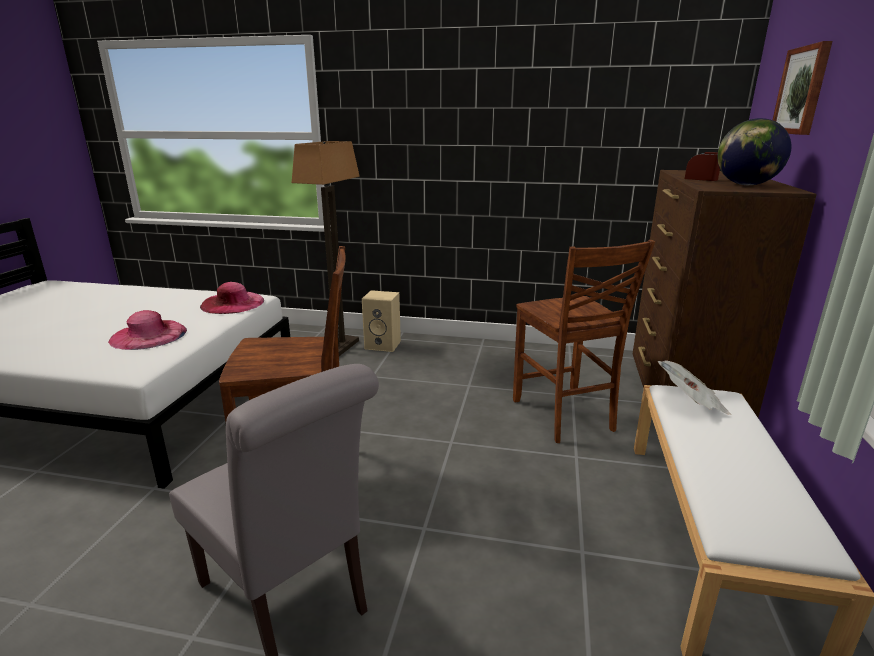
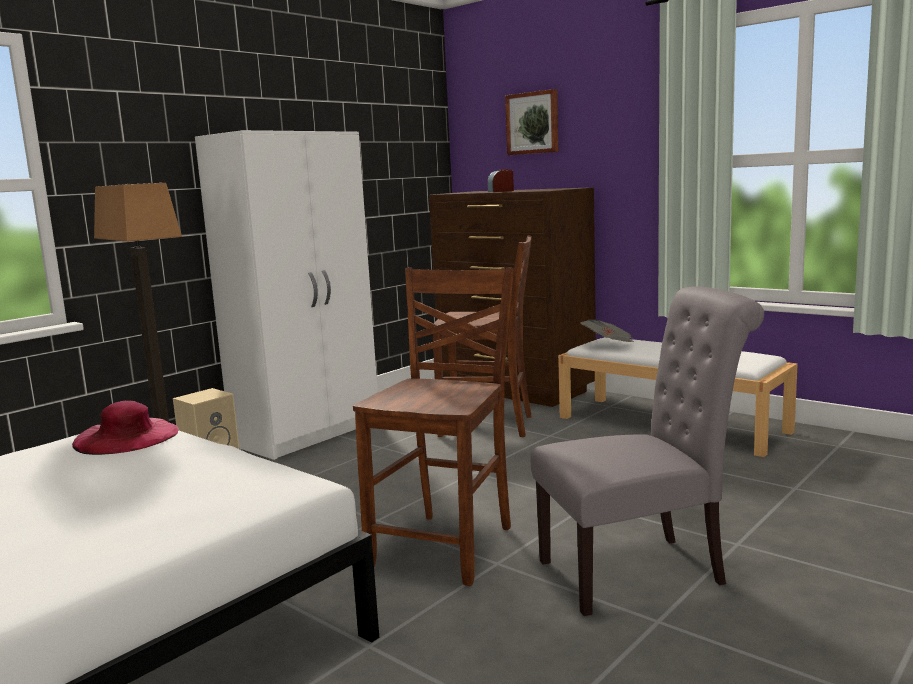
camera: 60 degrees left, 10 degrees down
(148, 335) = (160, 484): pink hat -> none
(470, 350) = (309, 433): none -> white wardrobe
(746, 185) = (542, 189): globe -> none

